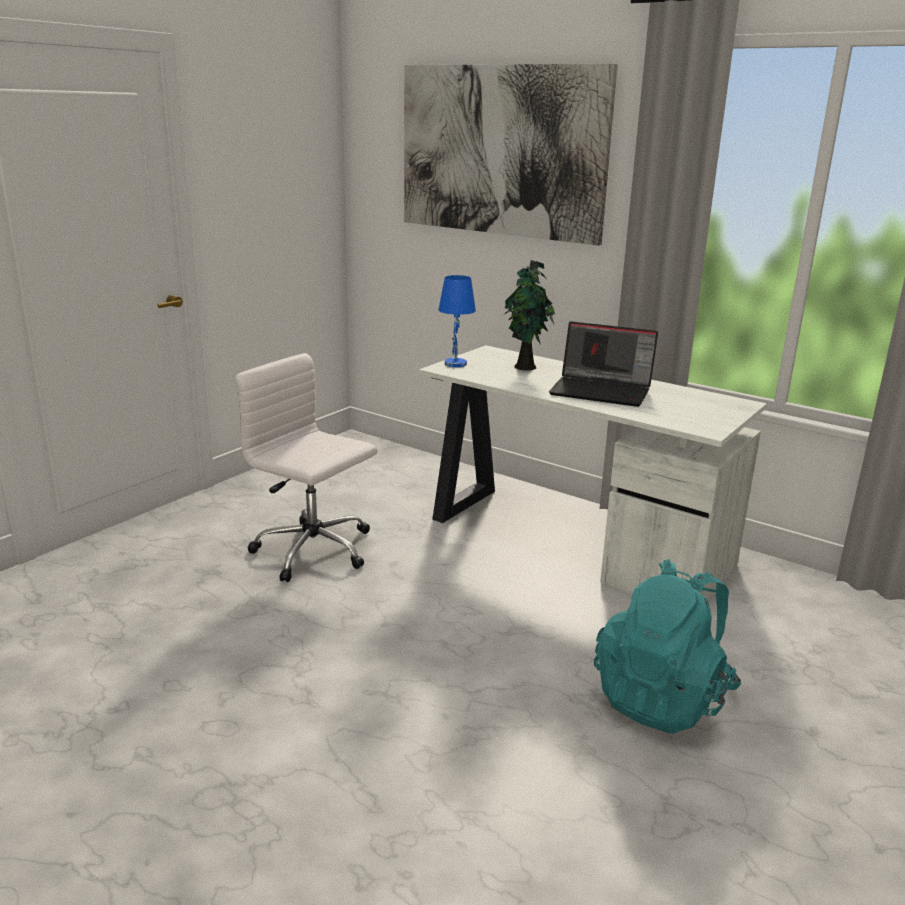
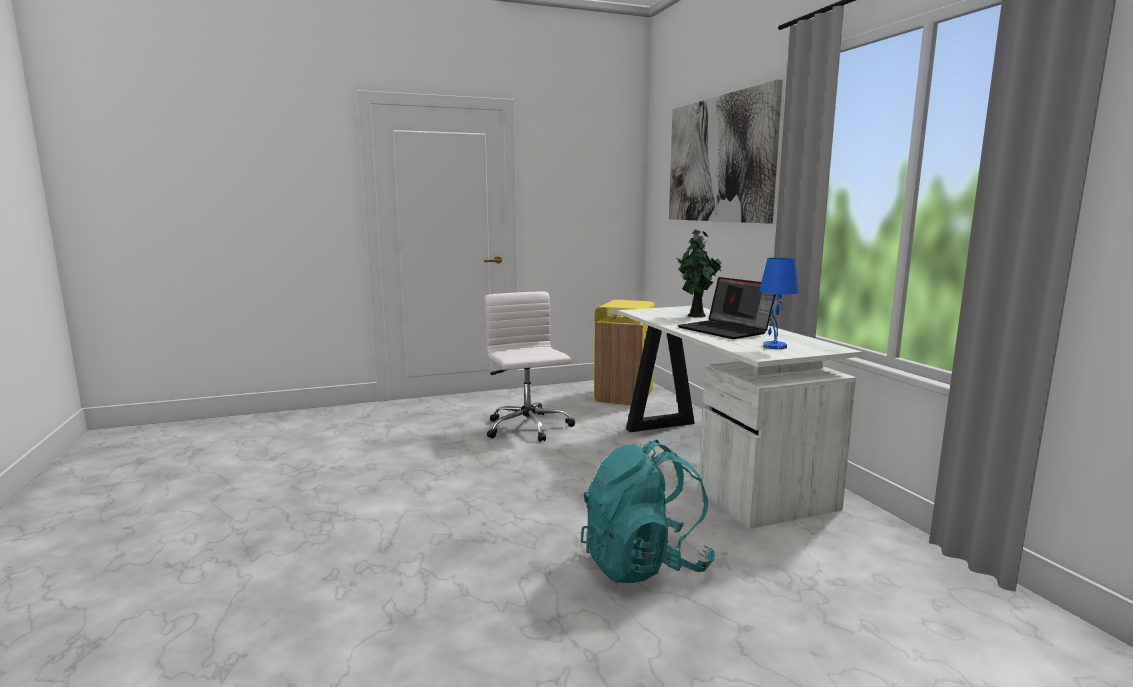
camera: 35 degrees right, 10 degrees down
(373, 469) = (624, 397): none -> yellow trash can
(456, 364) = (649, 310): blue table lamp -> blue table lamp (775, 347)

